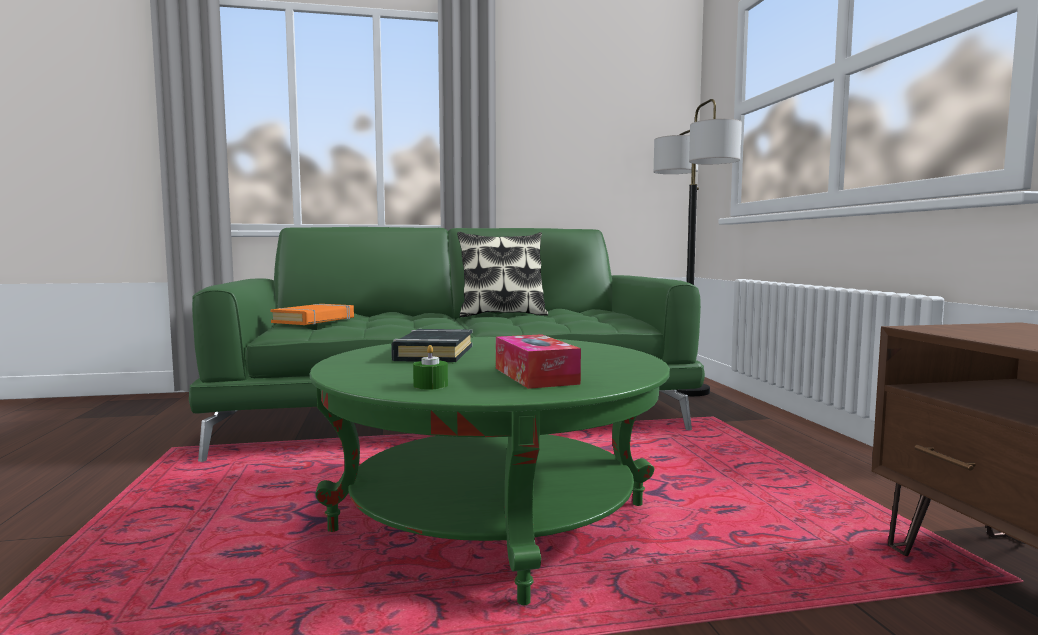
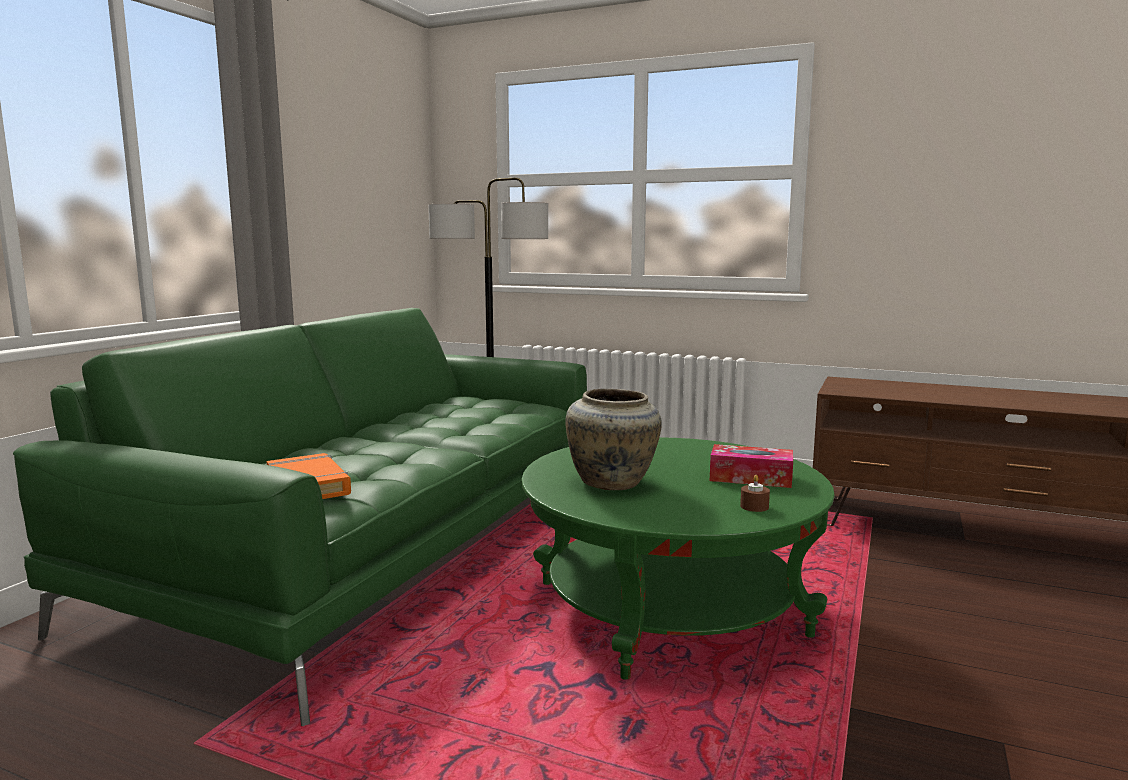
camera: 55 degrees left, 5 degrees up
(430, 385) = (754, 506): green candle -> brown candle
(434, 353) = (612, 483): black book -> beige vase
(502, 314) = (412, 424): pillow -> none

